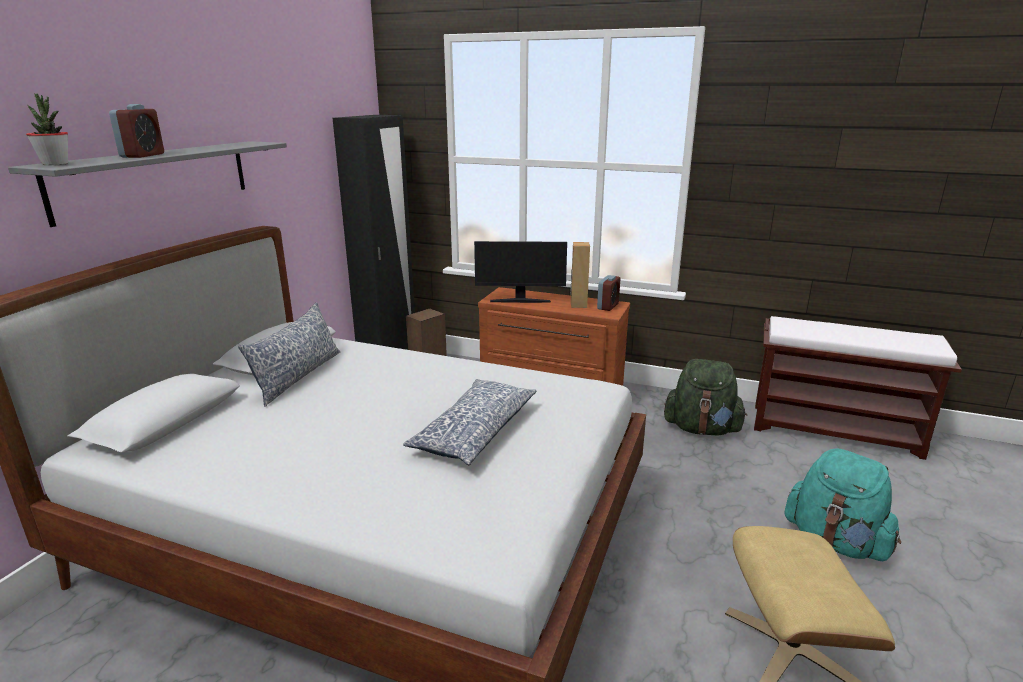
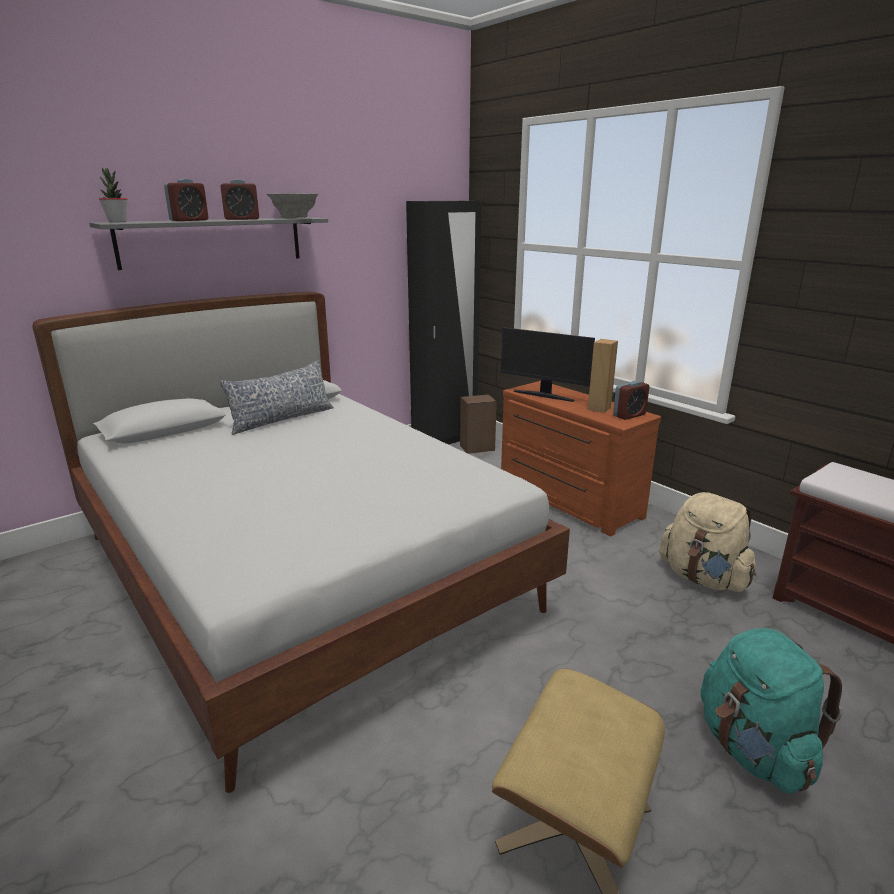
camera: 30 degrees right, 0 degrees up
(198, 149) = (242, 219): none -> alarm clock
(248, 144) = (295, 218): none -> grey bowl
(474, 432) = (347, 491): pillow -> none
(701, 429) = (703, 578): green backpack -> beige backpack

